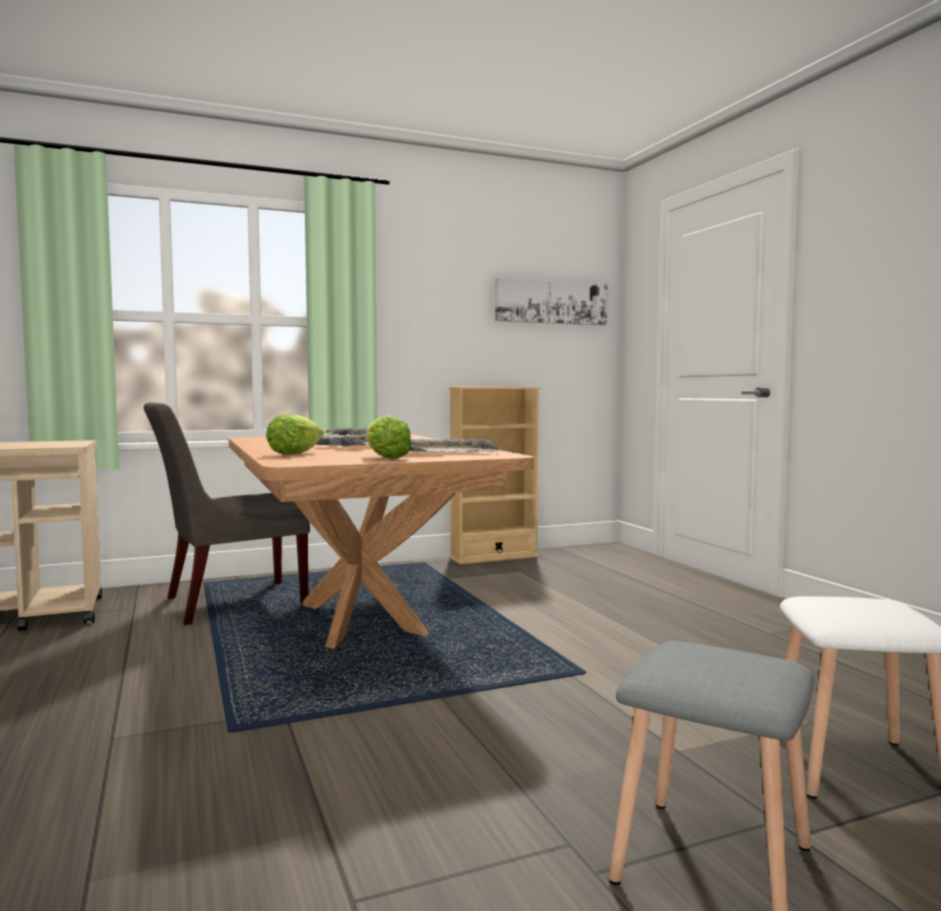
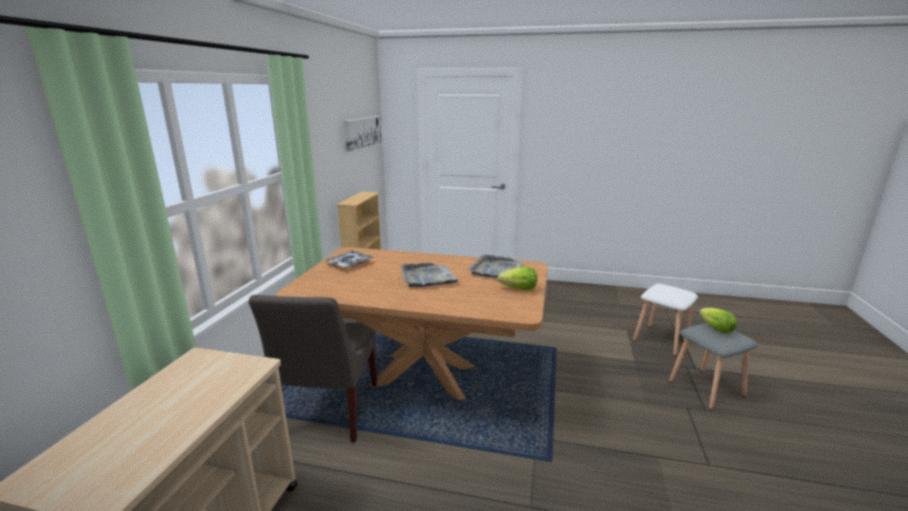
camera: 55 degrees left, 15 degrees up
(294, 454) = (465, 303): lettuce -> lettuce (716, 329)

